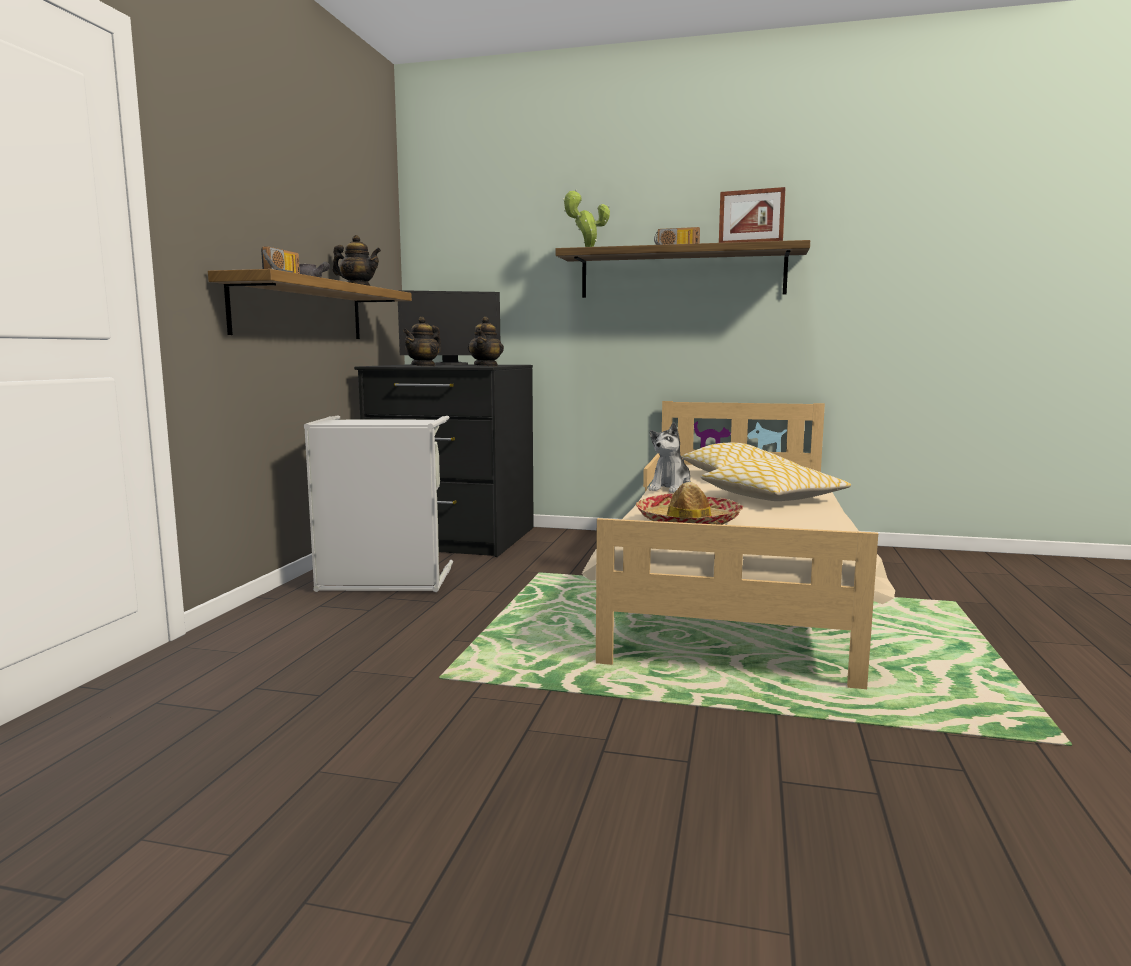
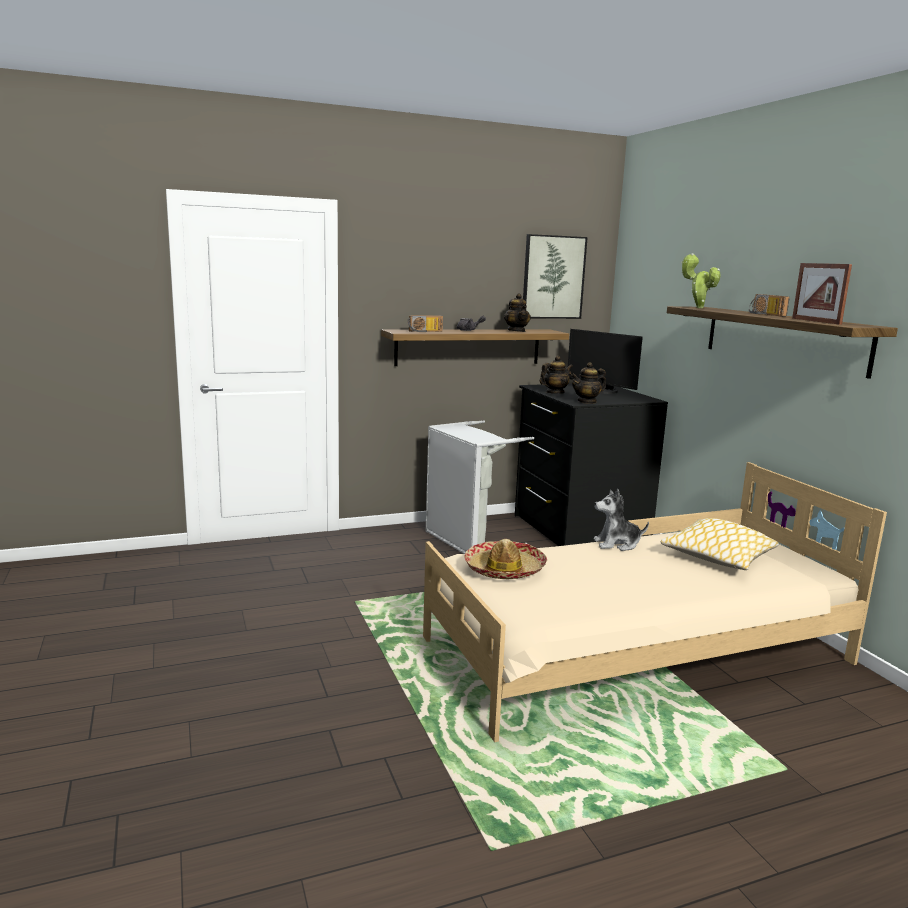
camera: 55 degrees right, 5 degrees up
(361, 224) = (553, 277): none -> picture
(423, 366) = (554, 393): teapot -> teapot turned 150 degrees clockwise
(773, 498) = (644, 582): pillow -> none

